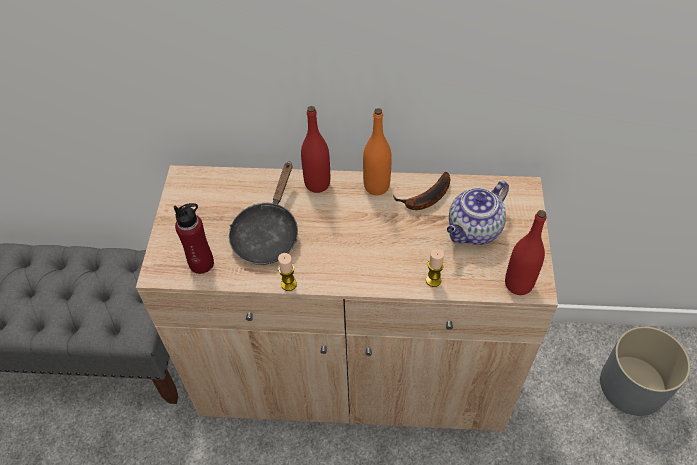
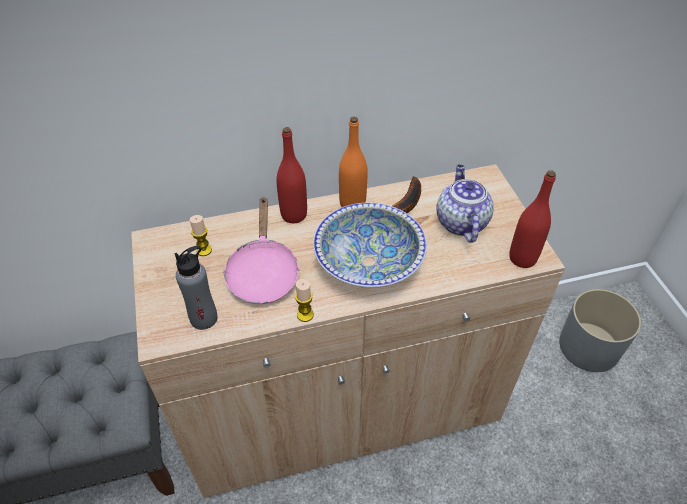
camera: 20 degrees left, 5 degrees down
(201, 263) = (204, 318): red bottle -> grey bottle
(267, 234) = (263, 272): black frying pan -> pink frying pan
(367, 248) = (369, 261): none -> bowl
(433, 280) = (444, 274): candle -> candle (204, 250)
(474, 231) = (460, 222): teapot -> teapot turned 150 degrees clockwise

